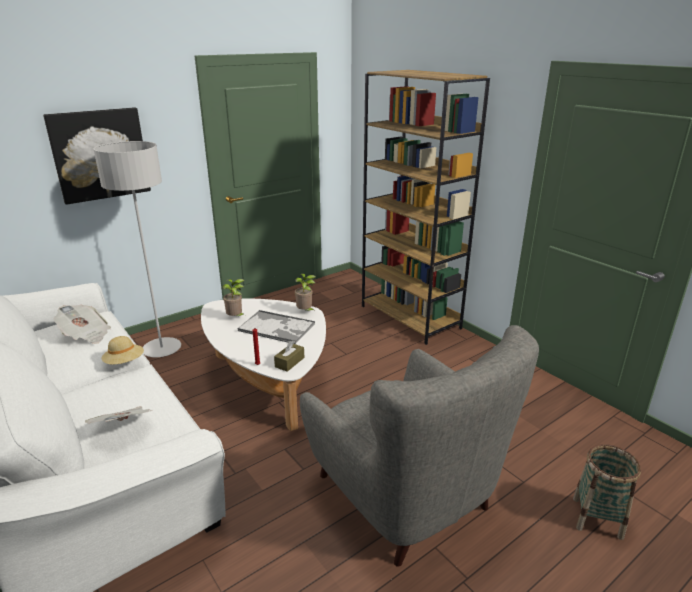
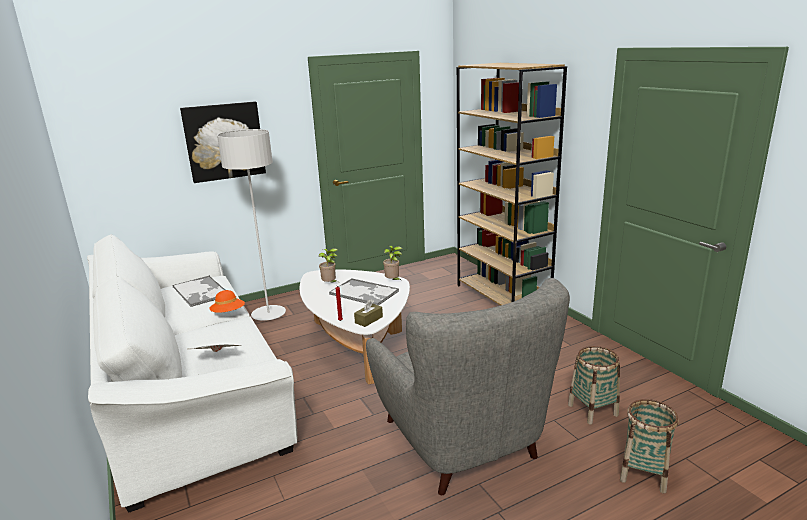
camera: 10 degrees right, 5 degrees down
(86, 335) = (201, 292): newspaper -> tray
(124, 362) = (228, 313): beige hat -> orange hat
(529, 446) = (593, 410): none -> basket

